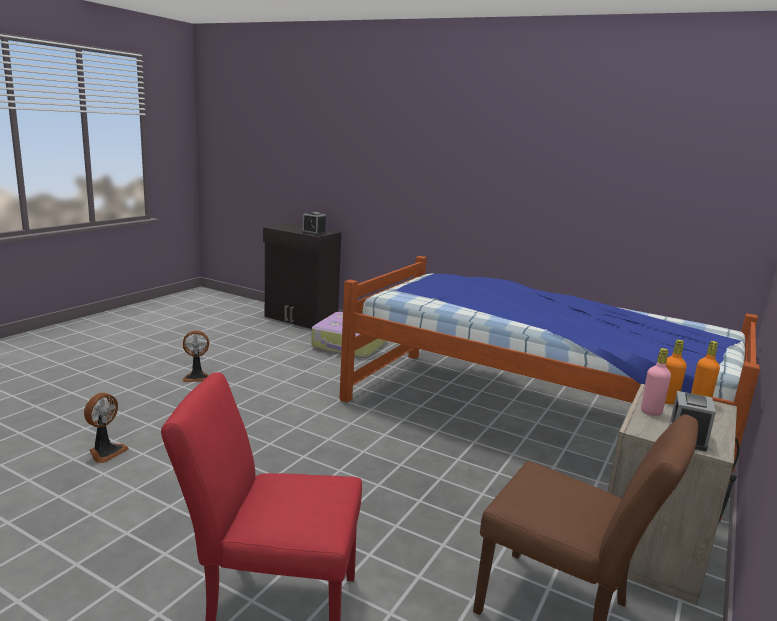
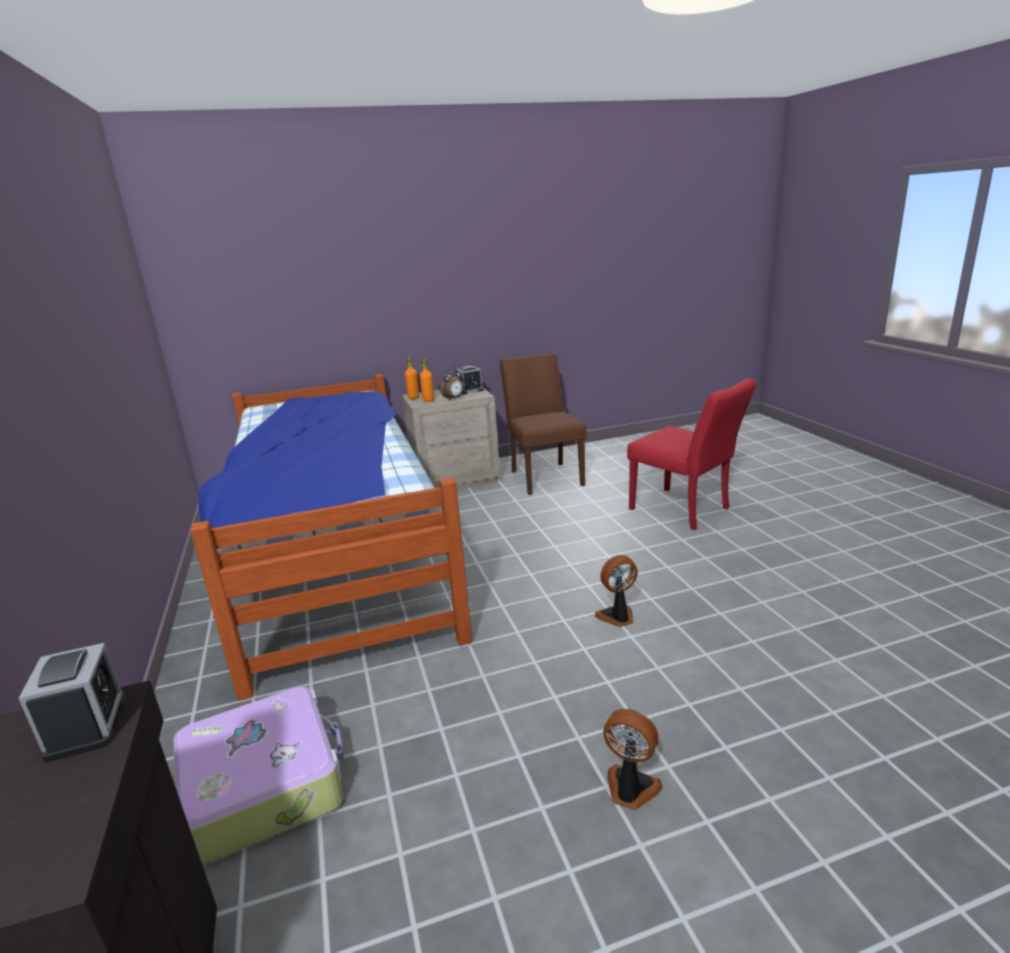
camera: 135 degrees left, 5 degrees up
(106, 452) = (797, 657): fan -> fan (617, 617)
(651, 412) = (453, 398): pink bottle -> alarm clock

